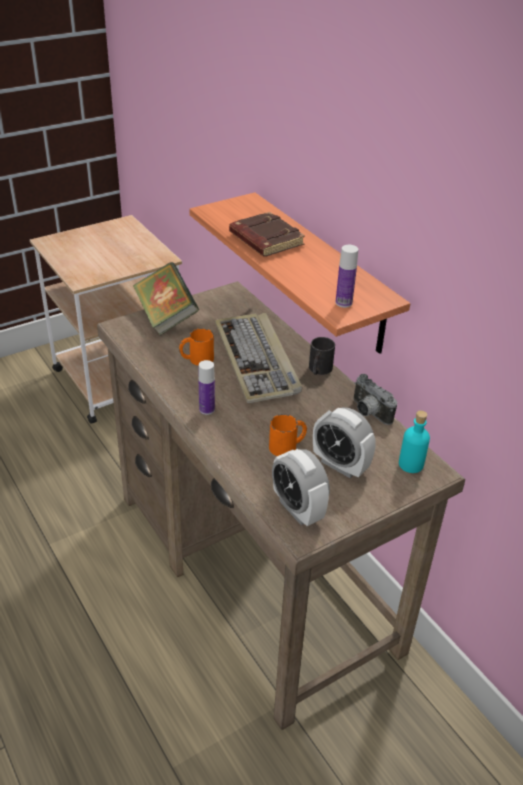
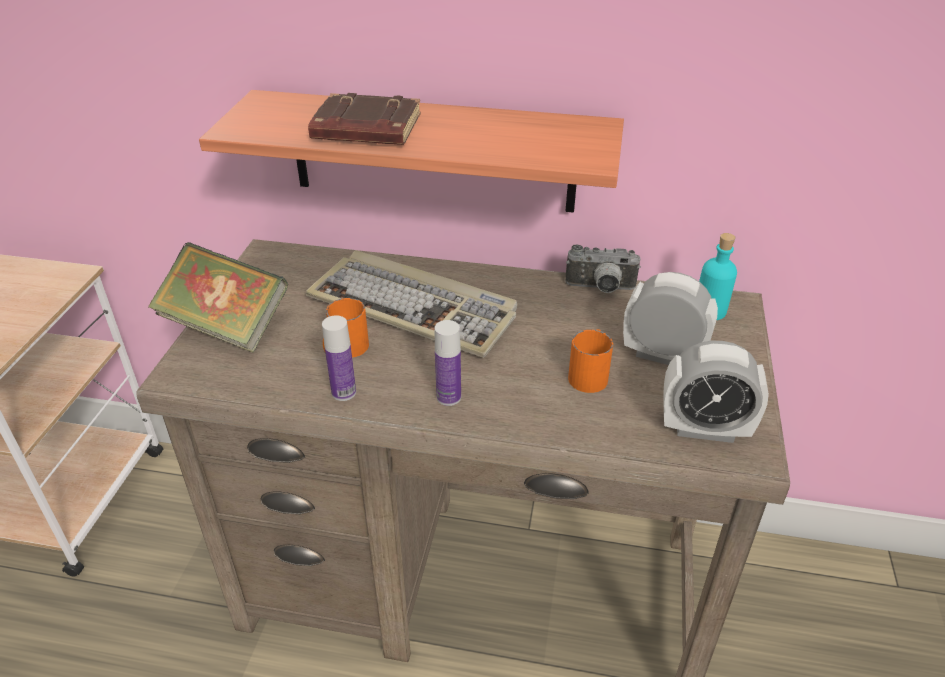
camera: 45 degrees left, 0 degrees up
(318, 370) = (491, 278): black mug -> none
(340, 465) = (662, 355): alarm clock -> alarm clock turned 150 degrees counterclockwise
(343, 303) = (572, 148): bottle -> bottle (344, 392)

